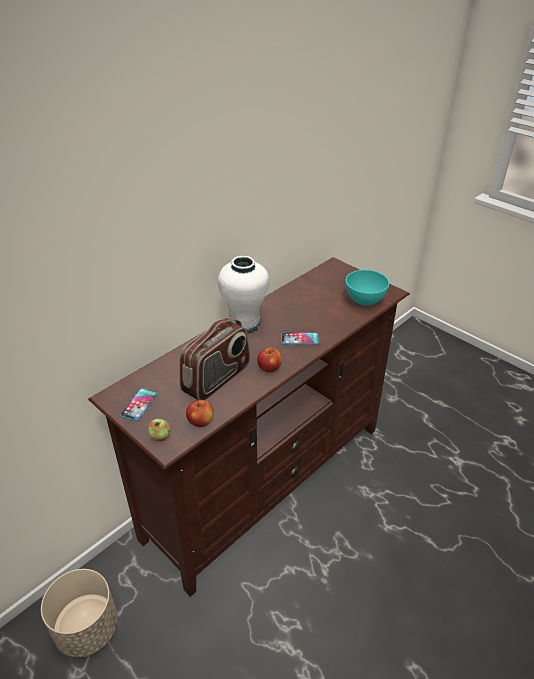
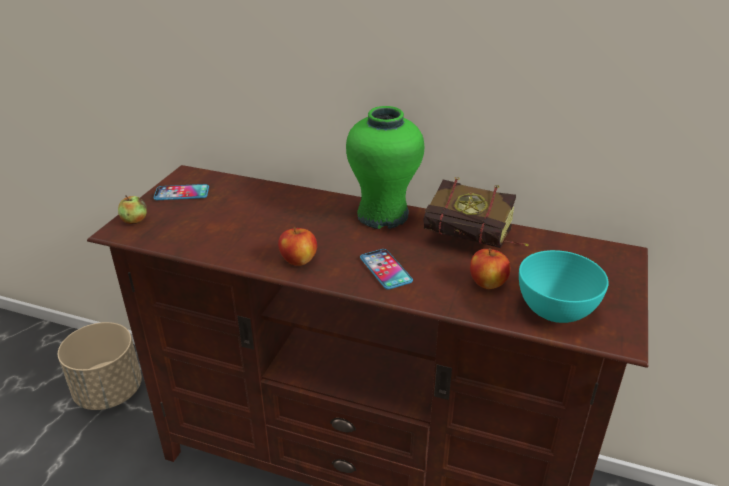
camera: 65 degrees right, 5 degrees down
(201, 422) = (168, 239): apple -> apple (488, 283)
(217, 379) = (253, 228): radio -> none
(244, 323) = (383, 215): white vase -> green vase
(294, 301) = (476, 241): none -> book

